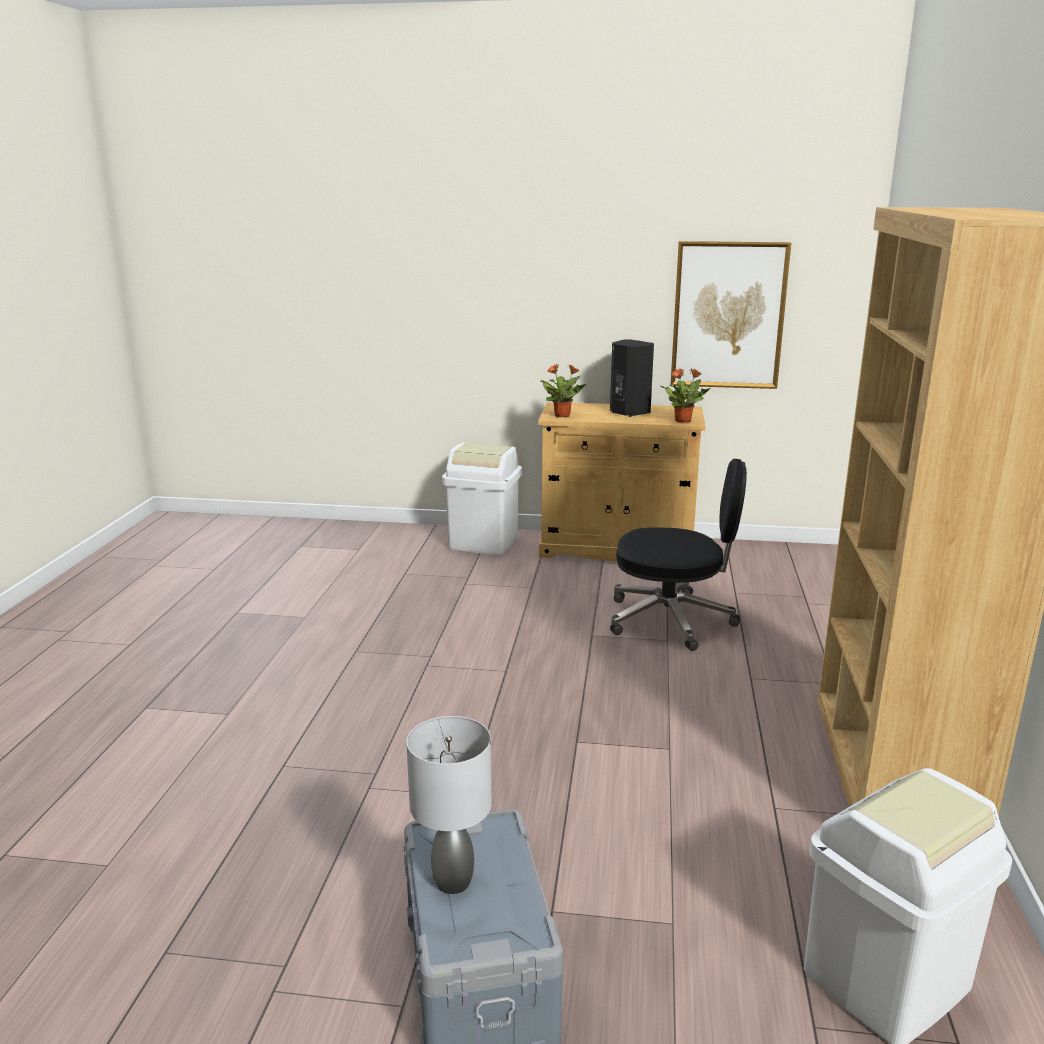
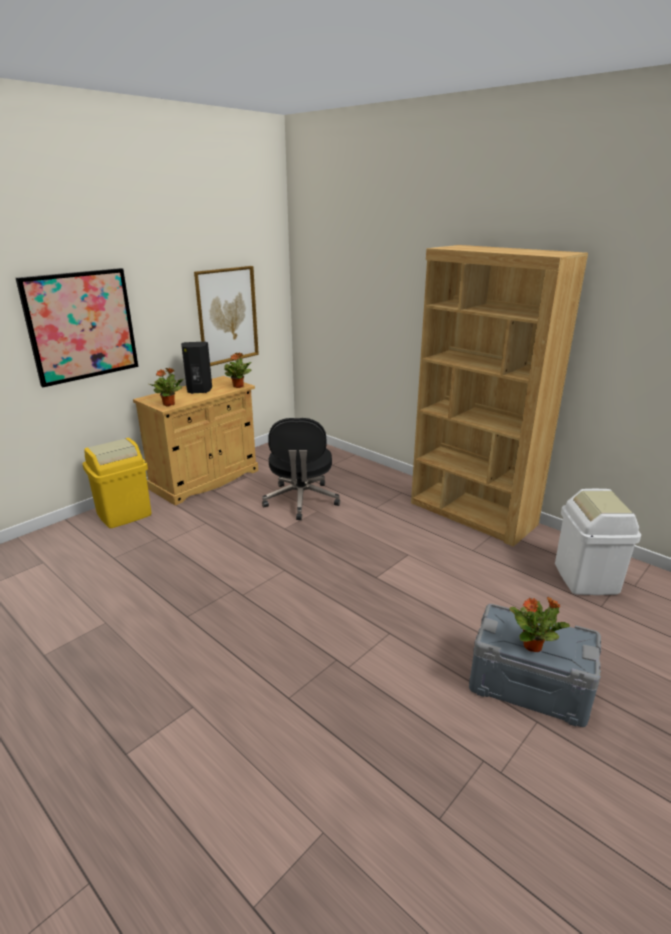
camera: 55 degrees left, 5 degrees up
(452, 882) = (533, 646): grey table lamp -> potted plant
(484, 543) = (124, 514): white trash can -> yellow trash can
(499, 292) = (81, 326): none -> picture
(672, 620) = (301, 501): black office chair -> black office chair turned 135 degrees clockwise

